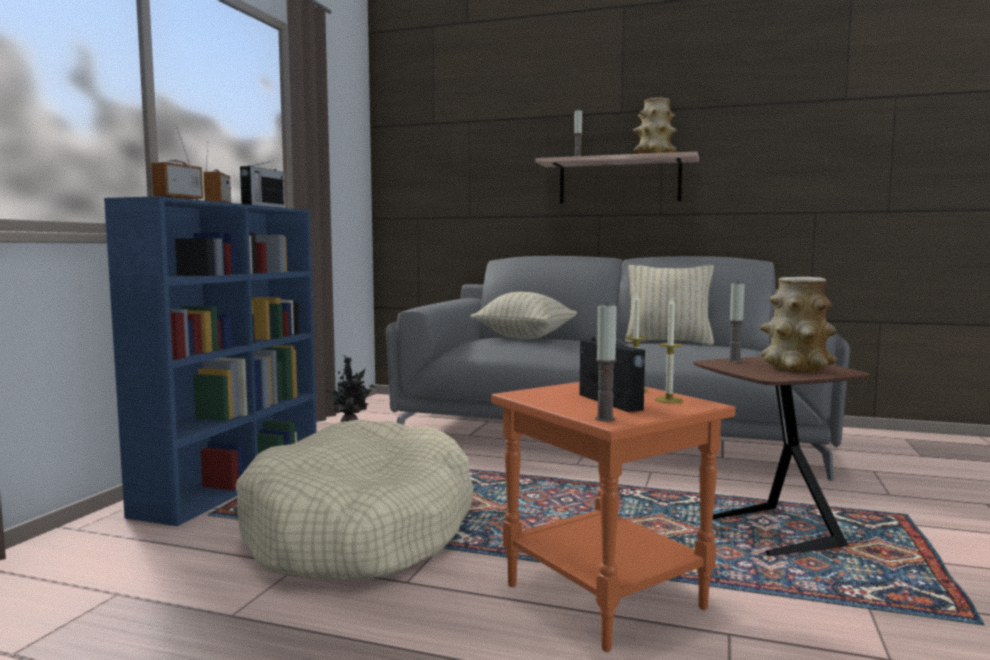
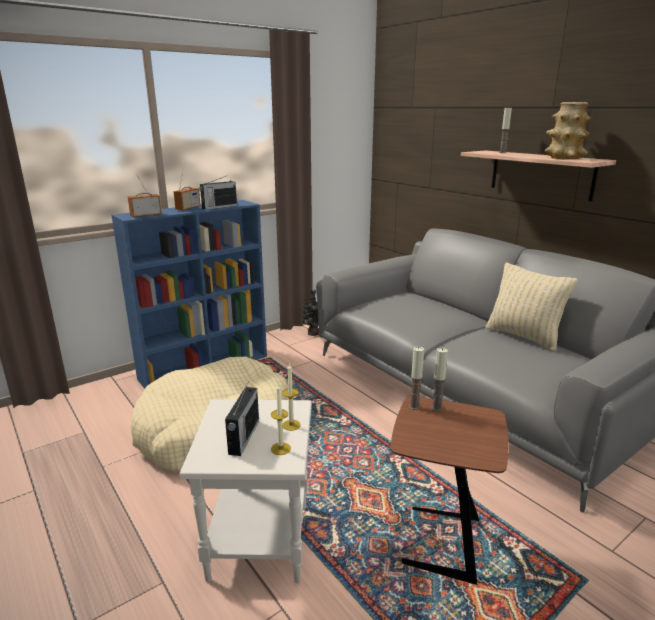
camera: 35 degrees right, 15 degrees up
(525, 337) = (419, 303): beige pillow -> none
(600, 596) = (257, 540): orange side table -> white side table
(604, 419) = (200, 458): candle -> candle (414, 406)
(795, 368) = (458, 437): vase -> none

